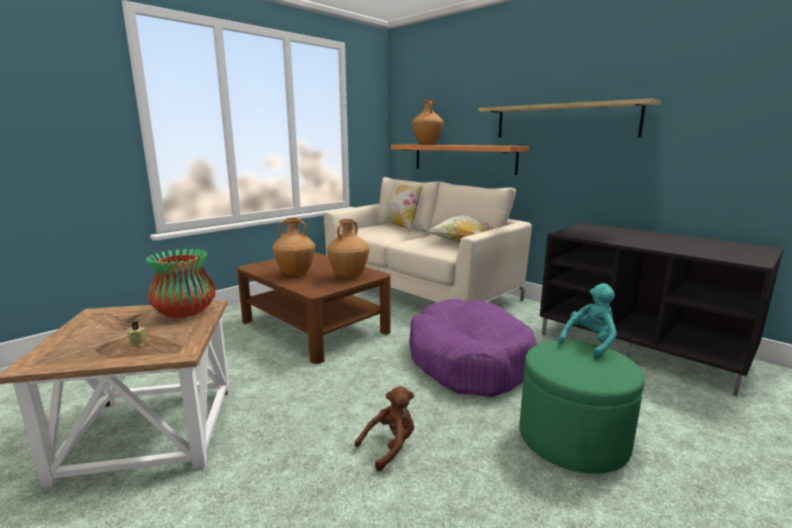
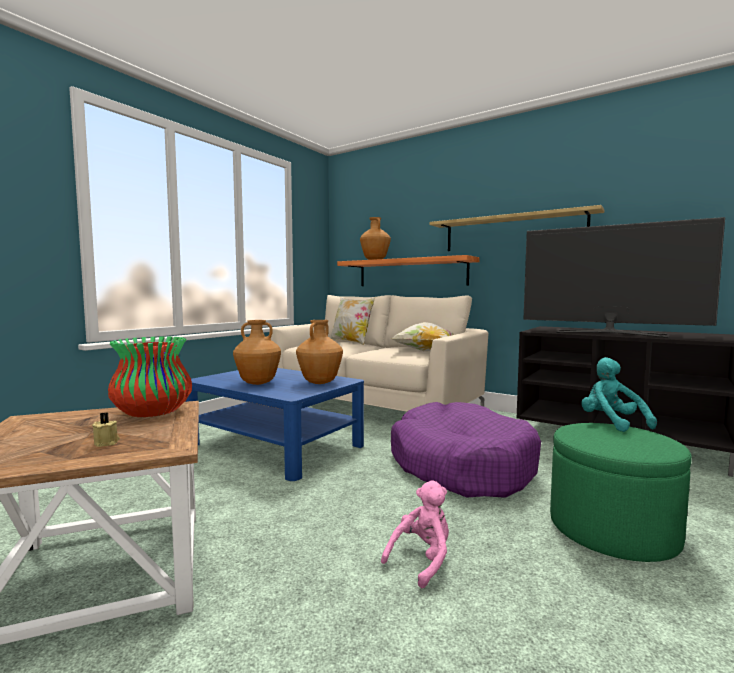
camera: 10 degrees left, 10 degrees down
(314, 326) = (276, 445): brown coffee table -> blue coffee table
(390, 447) = (422, 560): brown plush toy -> pink plush toy
(590, 344) = (611, 423): turquoise plush toy -> turquoise plush toy turned 60 degrees counterclockwise
(639, 241) = (610, 333): none -> television

